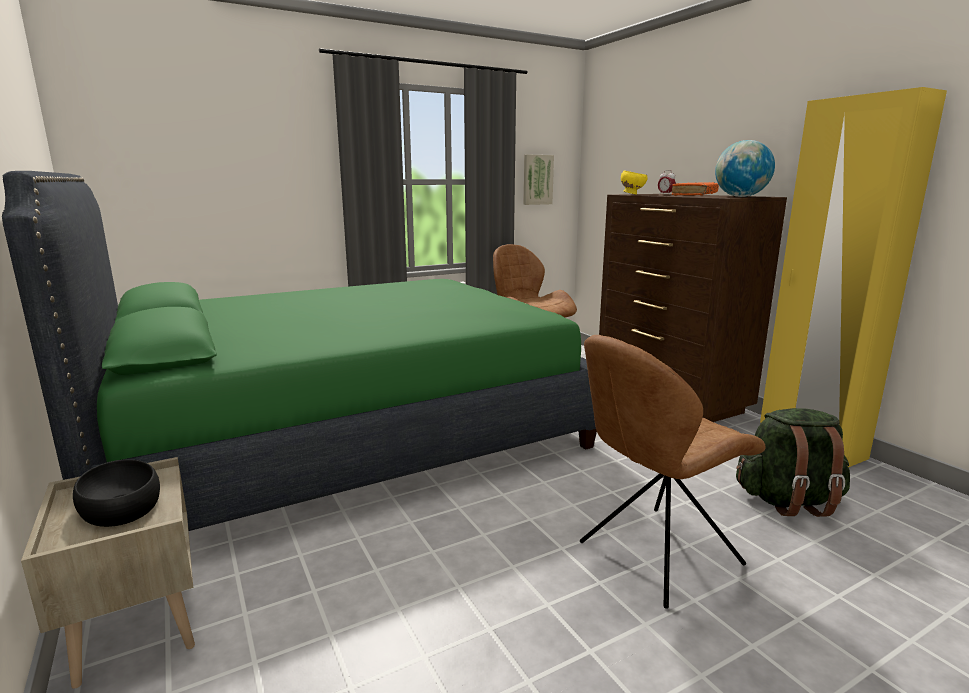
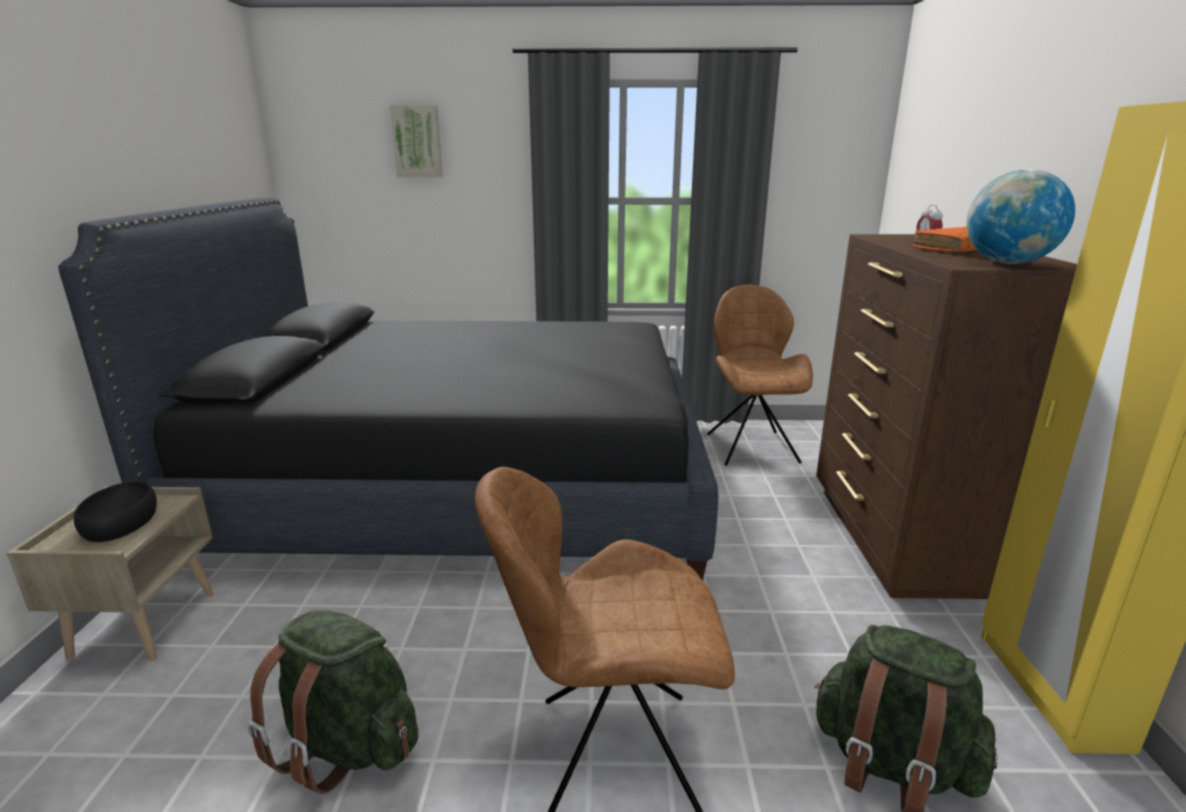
camera: 30 degrees right, 5 degrees up
(344, 435) = (465, 487): green bed -> black bed
(472, 623) = (348, 744): none -> green backpack
(537, 180) = (810, 198): picture -> picture (417, 141)
(632, 194) = (881, 237): yellow bowl -> none

